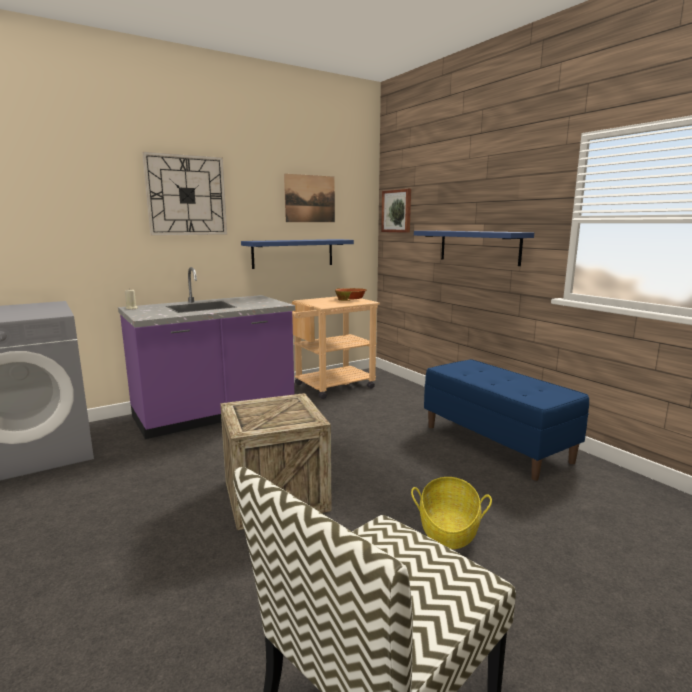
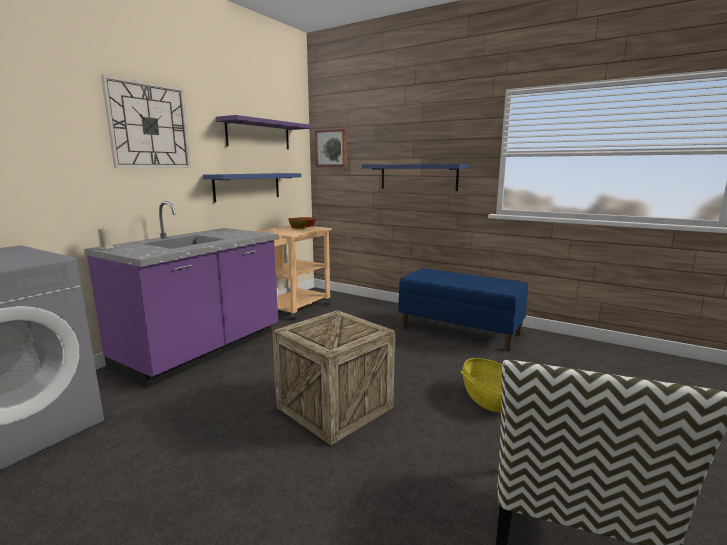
camera: 25 degrees left, 0 degrees up
(310, 199) = (259, 135): picture -> purple shelf

